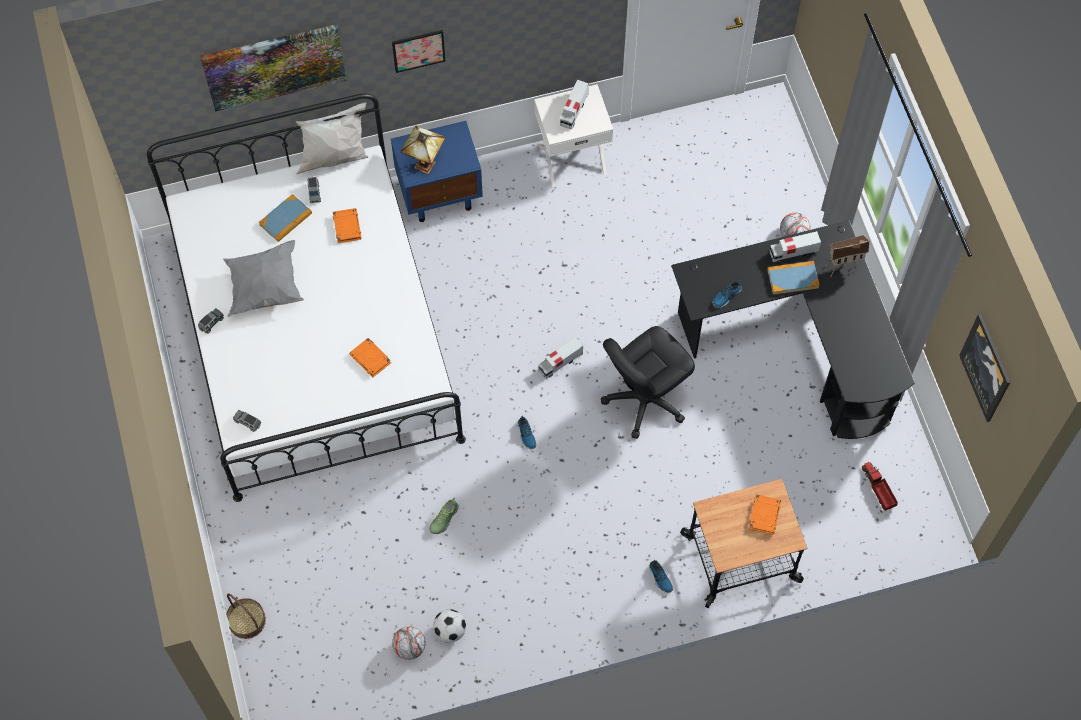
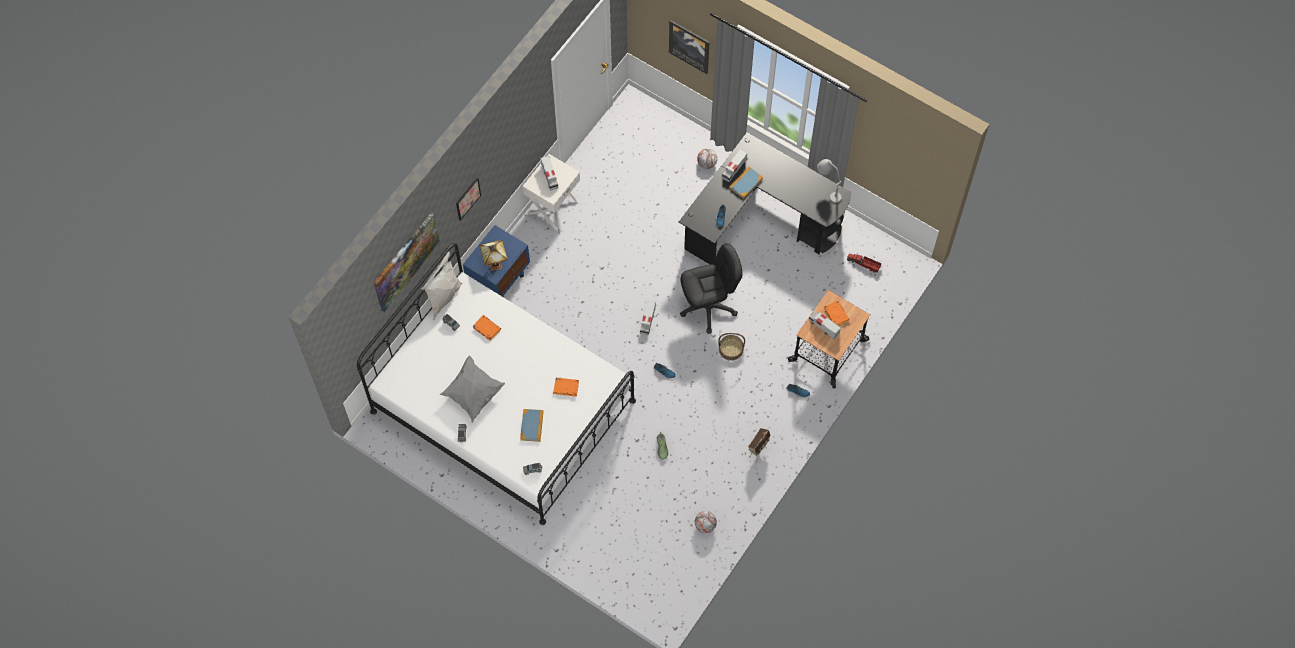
camera: 40 degrees left, 0 degrees up
(246, 620) = (608, 579): basket -> basket (730, 349)
(286, 219) = (449, 349): book -> book (532, 426)
(450, 630) = (717, 501): football -> none
(644, 399) = (708, 307): black office chair -> black office chair turned 120 degrees counterclockwise
(735, 519) = (823, 327): none -> toy truck
(842, 265) = (764, 158): toy house -> toy house (757, 450)
(888, 357) = (827, 189): none -> grey table lamp
(986, 367) = (900, 154): picture -> picture (689, 46)

